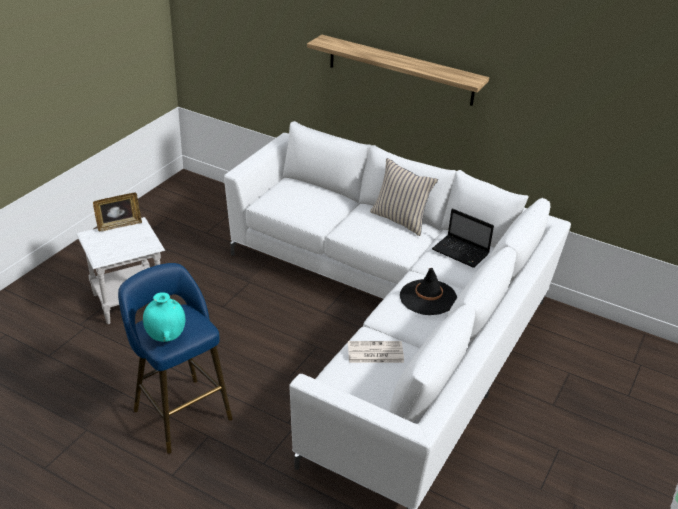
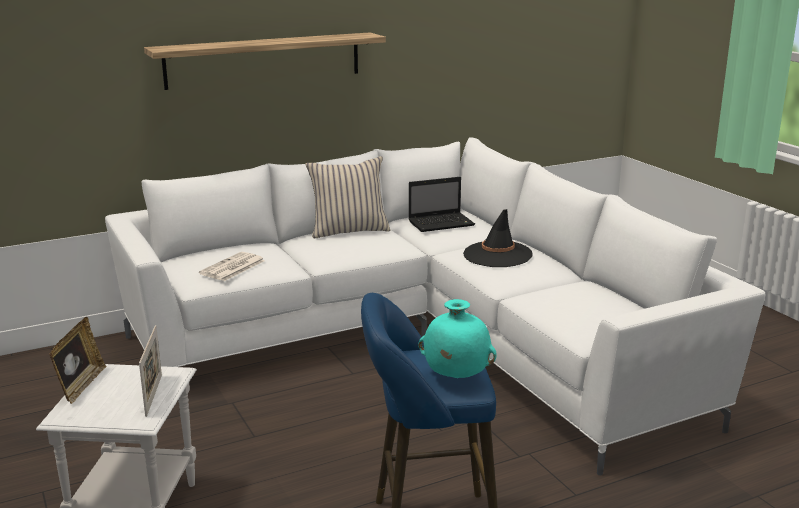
camera: 55 degrees left, 15 degrees down
(125, 250) = (153, 395): none -> picture frame
(374, 353) = (562, 300): newspaper -> newspaper (232, 268)

